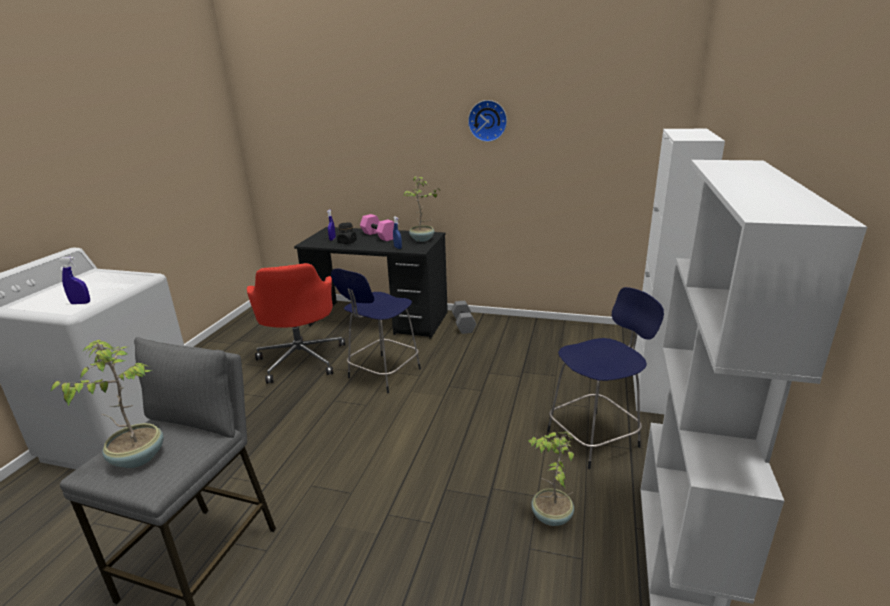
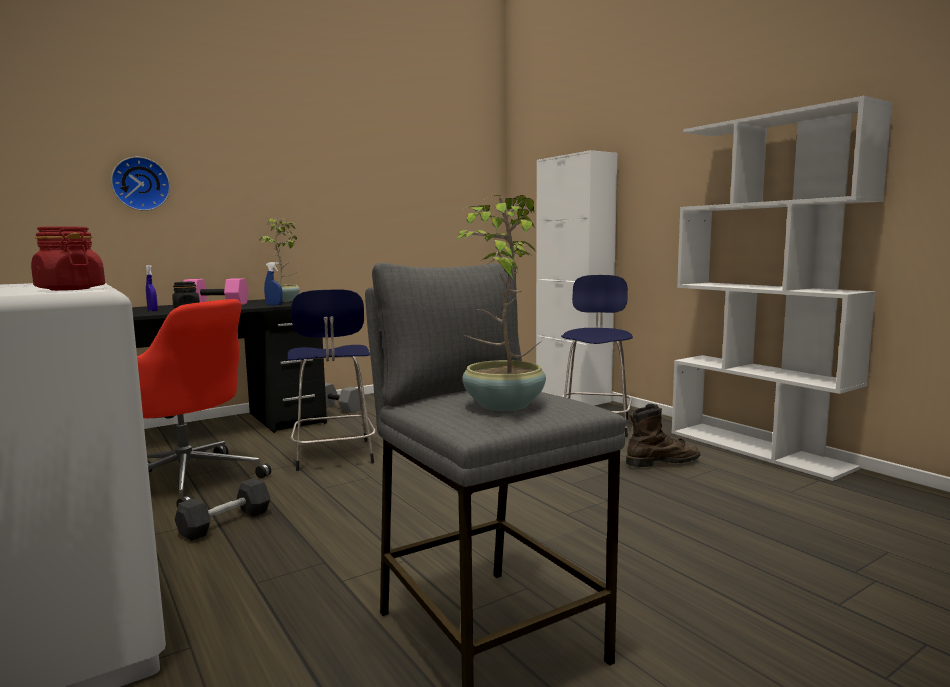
camera: 50 degrees left, 15 degrees down
(80, 303) = (70, 289): blue spray bottle -> red jar
(265, 402) = (225, 523): none -> grey dumbbell
(488, 120) = (335, 163): wall clock -> wall clock (140, 184)
(550, 517) = (662, 462): potted plant -> brown boot

